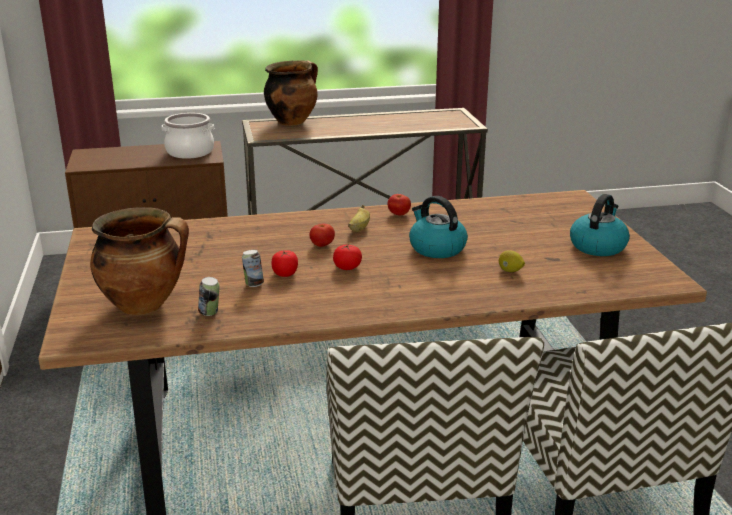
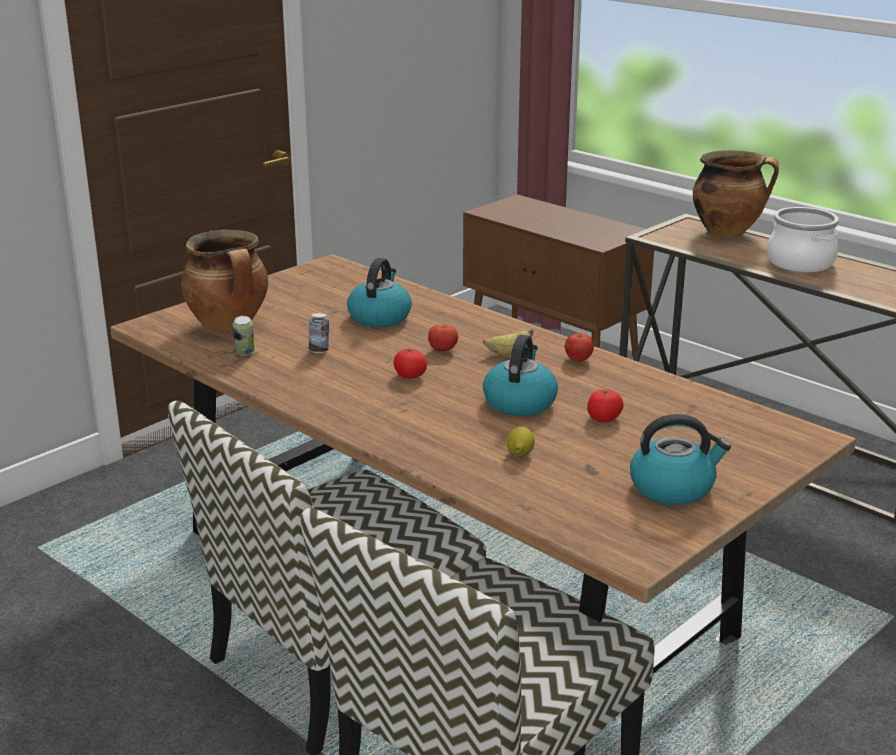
camera: 55 degrees right, 0 degrees up
(190, 152) = (598, 232): cooking pot -> cooking pot (799, 263)
(229, 247) = (379, 317): none -> kettle
(285, 274) = (358, 355): tomato -> tomato (604, 418)

